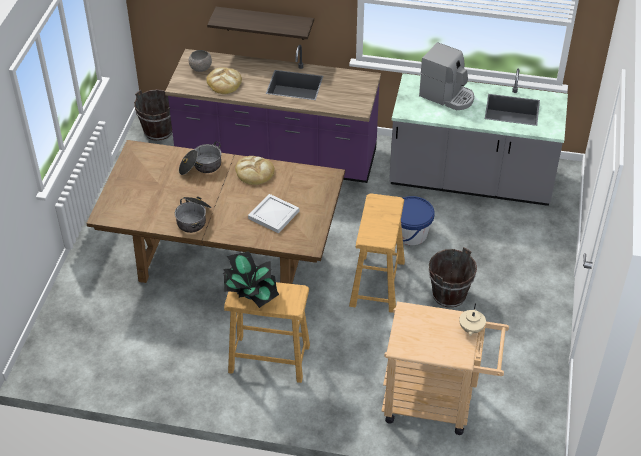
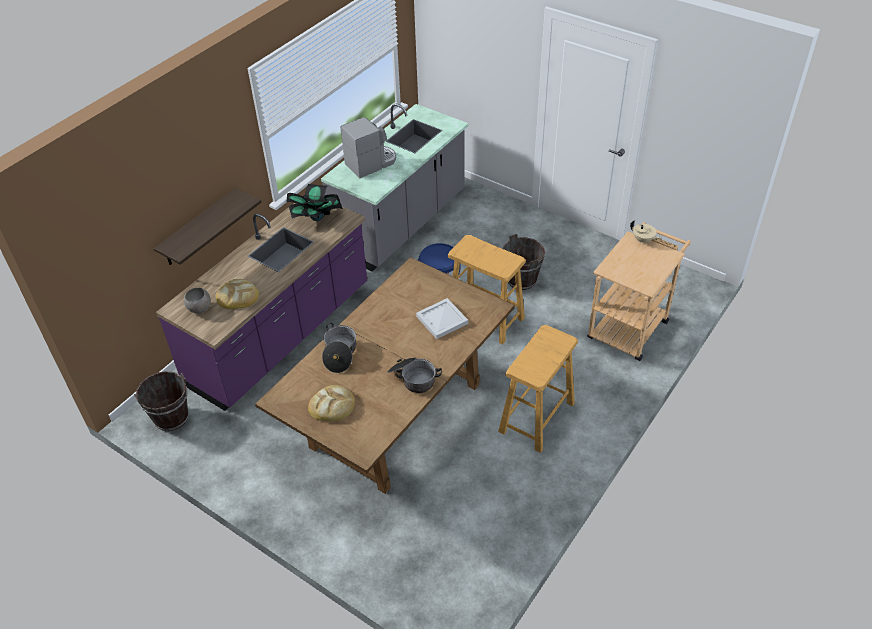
camera: 65 degrees left, 0 degrees up
(250, 294) = (535, 365): potted plant -> potted plant (316, 218)
(254, 172) = (374, 317): bread -> bread (332, 405)

